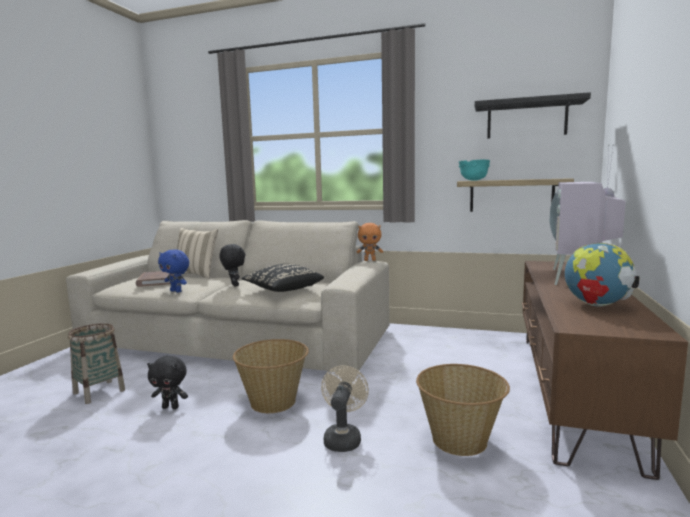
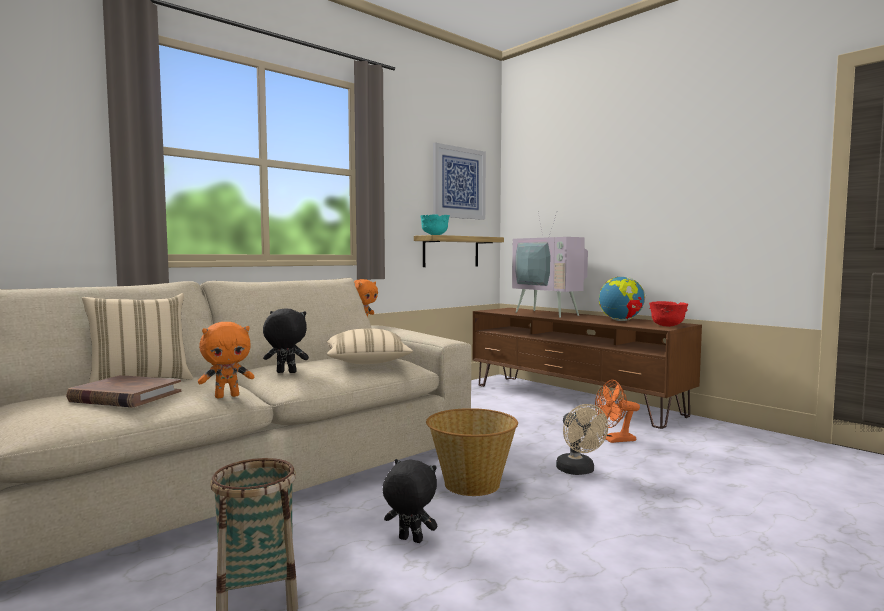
camera: 60 degrees left, 5 degrees down
(171, 407) = (409, 540): black plush toy -> black plush toy turned 105 degrees counterclockwise
(176, 291) = (227, 396): blue plush toy -> orange plush toy
(283, 290) = (367, 363): black pillow -> beige pillow
(343, 438) = (578, 471): beige fan -> beige fan turned 150 degrees counterclockwise
(460, 440) = (615, 440): basket -> orange fan
(526, 119) = (459, 183): black shelf -> picture
(600, 327) = (667, 326): none -> red bowl

